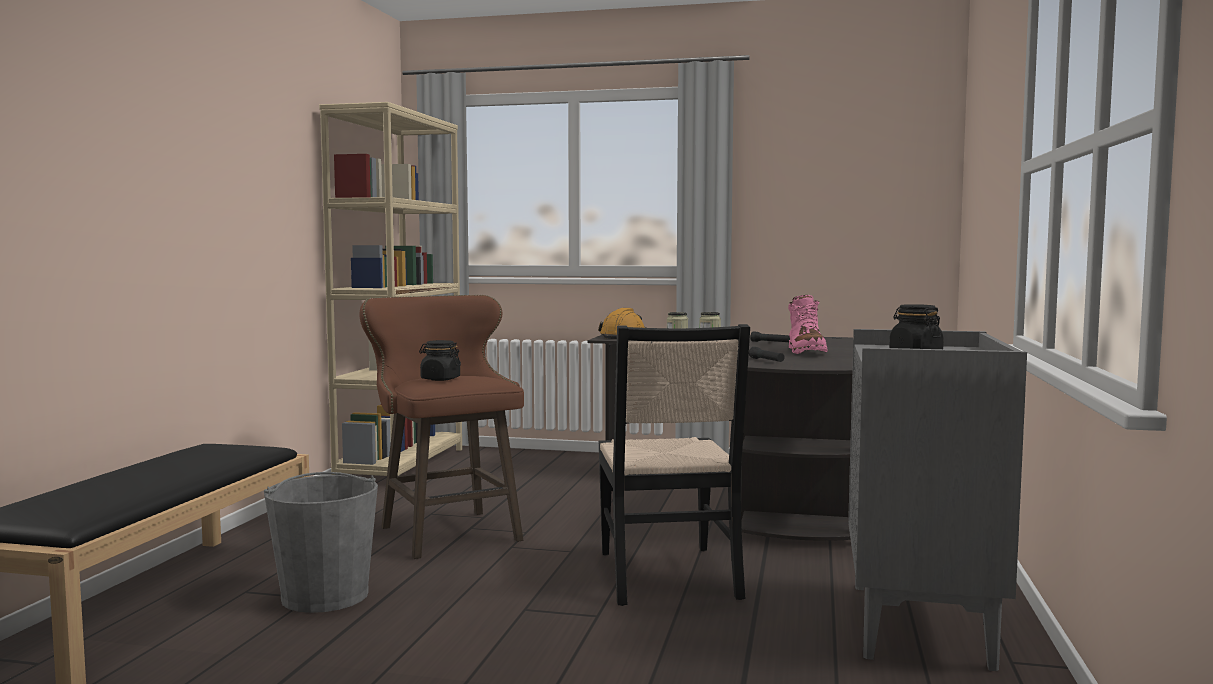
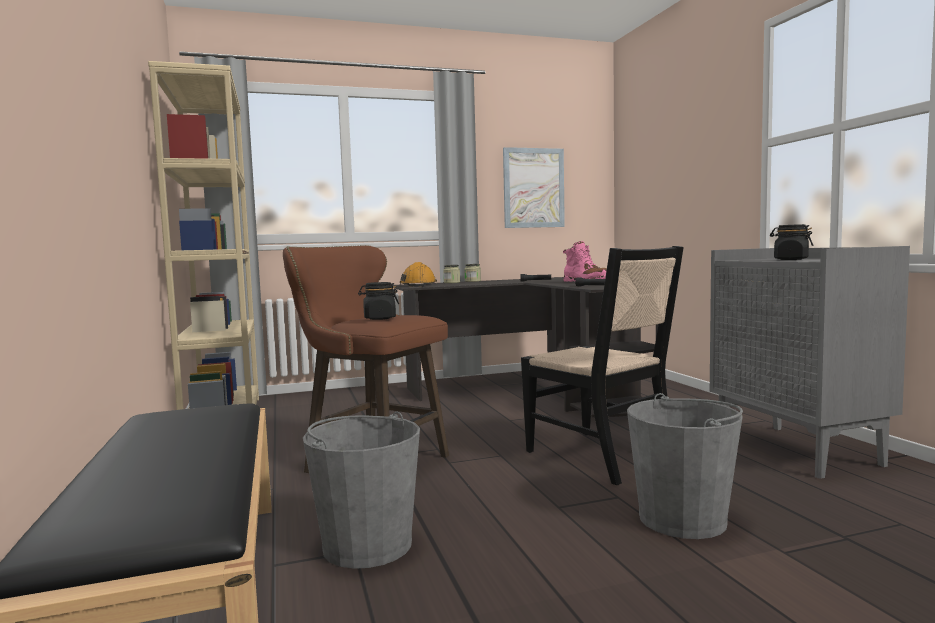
camera: 30 degrees left, 0 degrees up
(613, 650) = (683, 519): none -> grey bucket
(824, 209) = (533, 188): none -> picture

